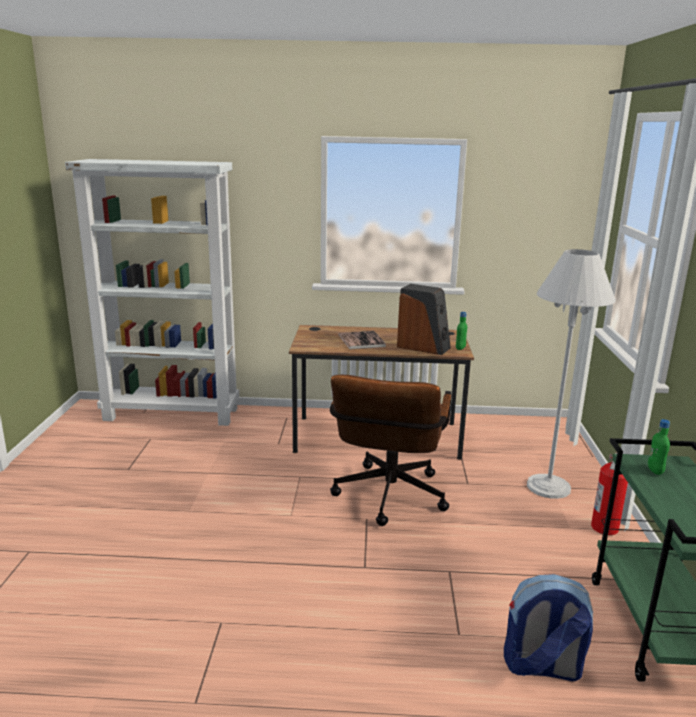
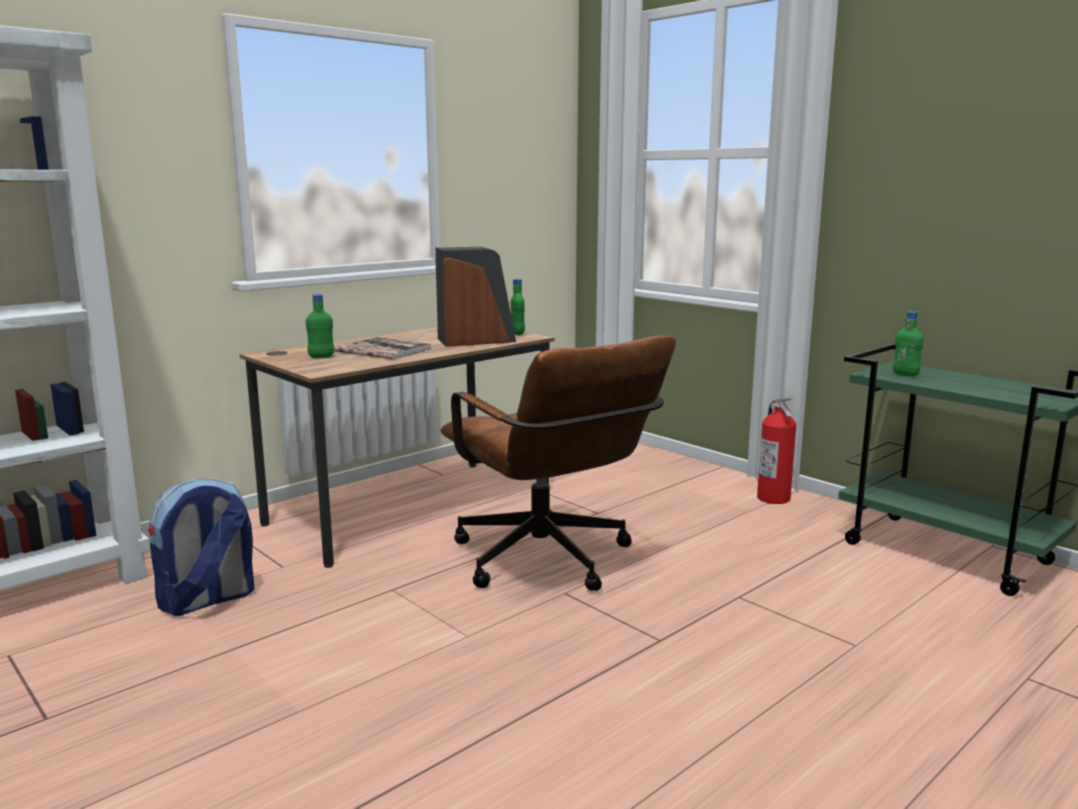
camera: 45 degrees left, 5 degrees down
(324, 337) = (321, 357): none -> green bottle
(541, 667) = (952, 629): backpack -> backpack (207, 600)
(548, 487) = (671, 485): white floor lamp -> none

